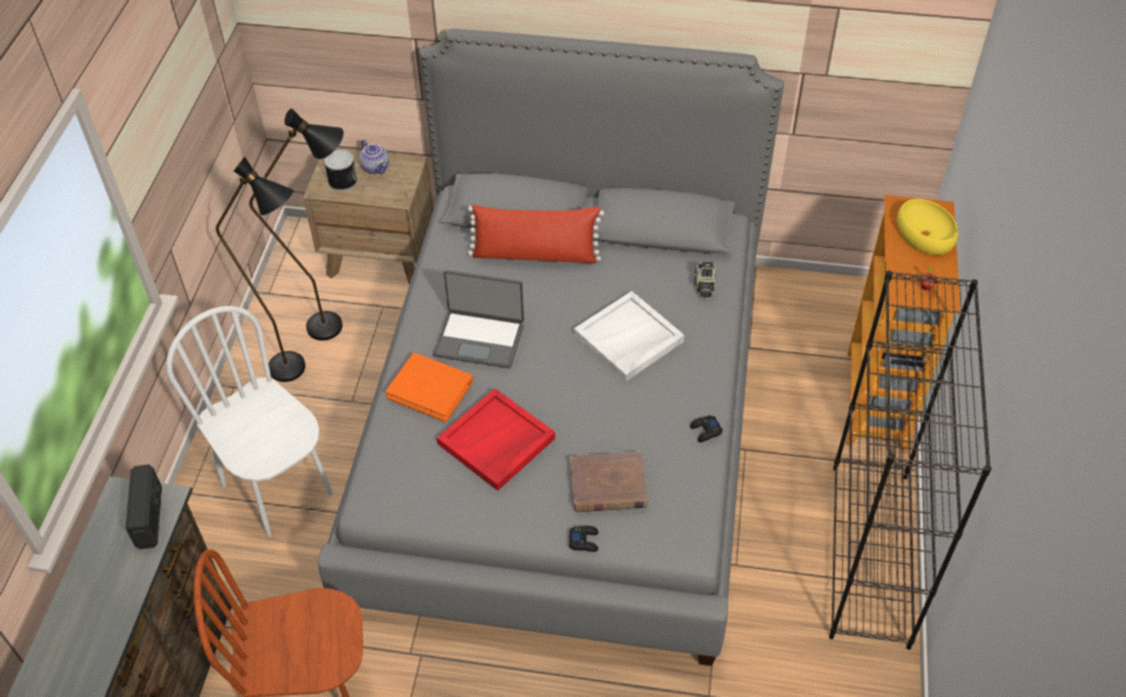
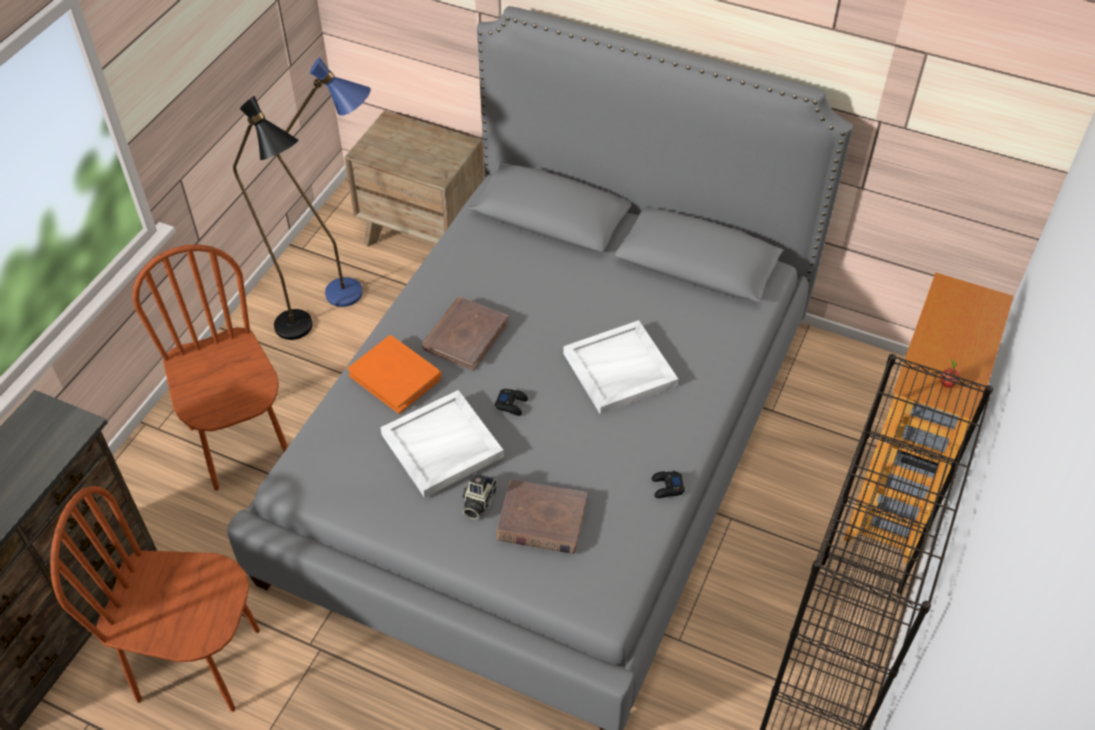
camera: 15 degrees right, 0 degrees up
(150, 517) = (55, 439): radio -> none
(278, 489) = (242, 444): white chair -> brown chair
(338, 326) = (358, 295): black floor lamp -> blue floor lamp
(342, 181) = (388, 148): can -> none
(376, 167) = (426, 141): teapot -> none
(480, 338) = (465, 336): laptop -> brown book
(496, 442) = (441, 447): red tray -> white tray
(535, 254) = (554, 262): red pillow -> none
(584, 541) = (495, 573): black game controller -> black game controller (511, 404)
(704, 287) = (720, 333): camera -> camera (477, 502)
(925, 234) = (967, 325): yellow bowl -> none

